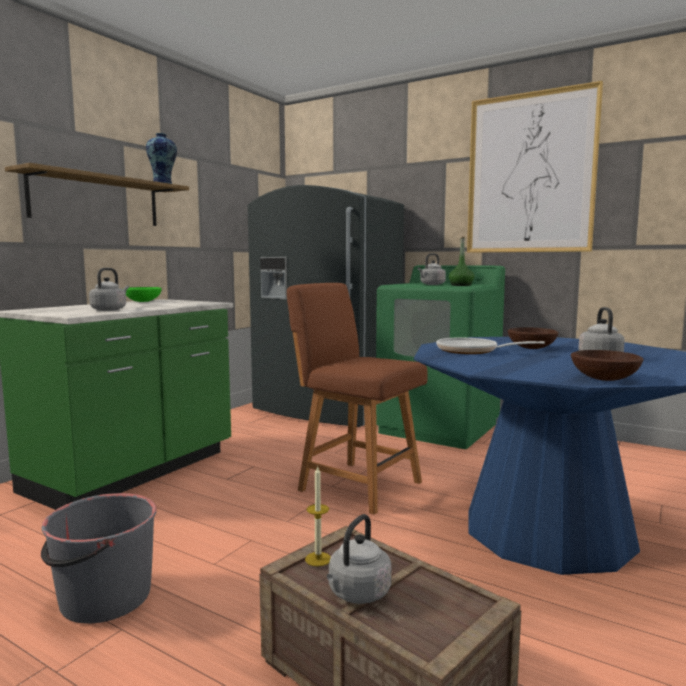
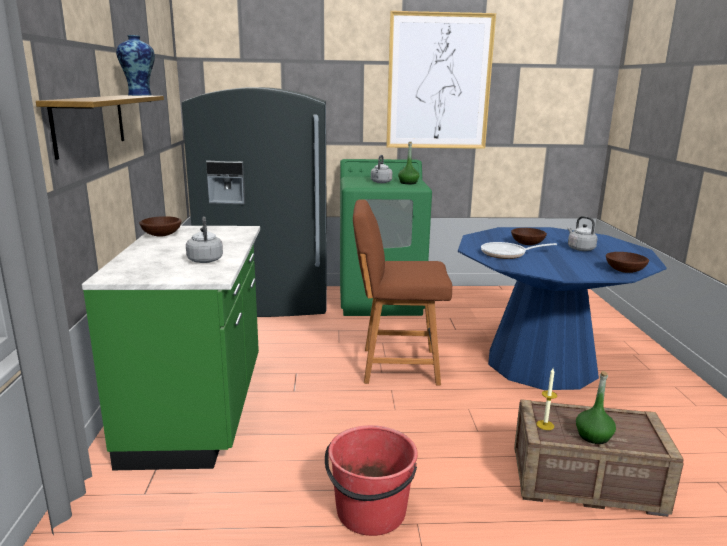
camera: 35 degrees left, 10 degrees up
(104, 598) = (370, 512): grey bucket -> red bucket
(143, 301) = (162, 235): green bowl -> brown bowl
(357, 594) = (593, 436): grey kettle -> green bottle

